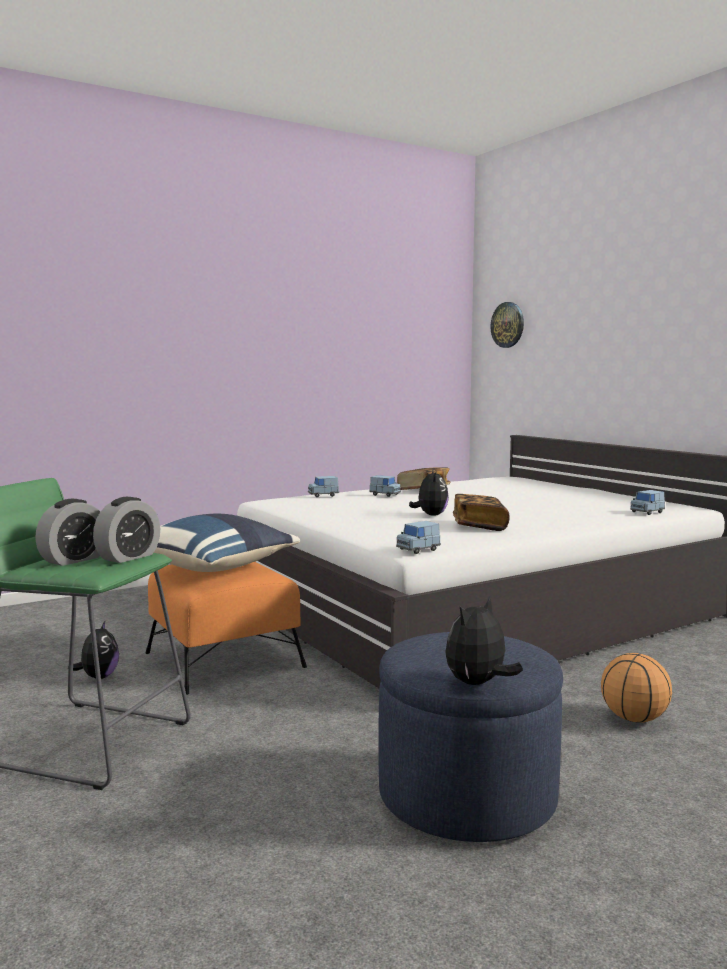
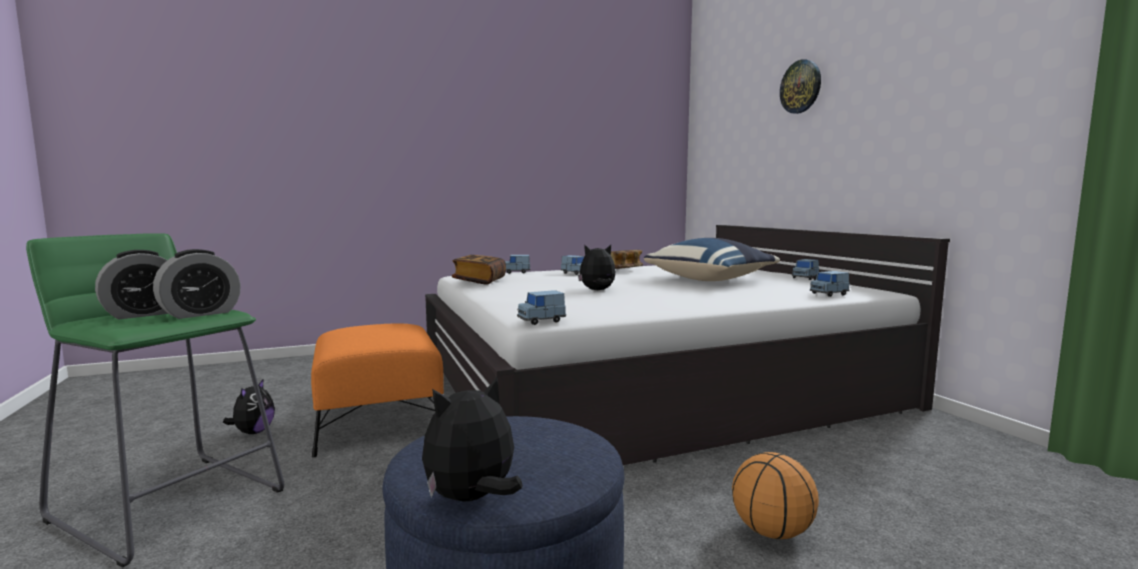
camera: 10 degrees right, 0 degrees up
(217, 568) = (370, 333): blue pillow -> blue pillow (711, 280)
(430, 515) = (597, 290): plush toy -> plush toy turned 105 degrees counterclockwise
(479, 526) = (634, 301): book -> book (479, 281)
(508, 325) = (717, 122): wall clock -> wall clock (801, 87)
(614, 494) = (805, 278): none -> blue toy car

